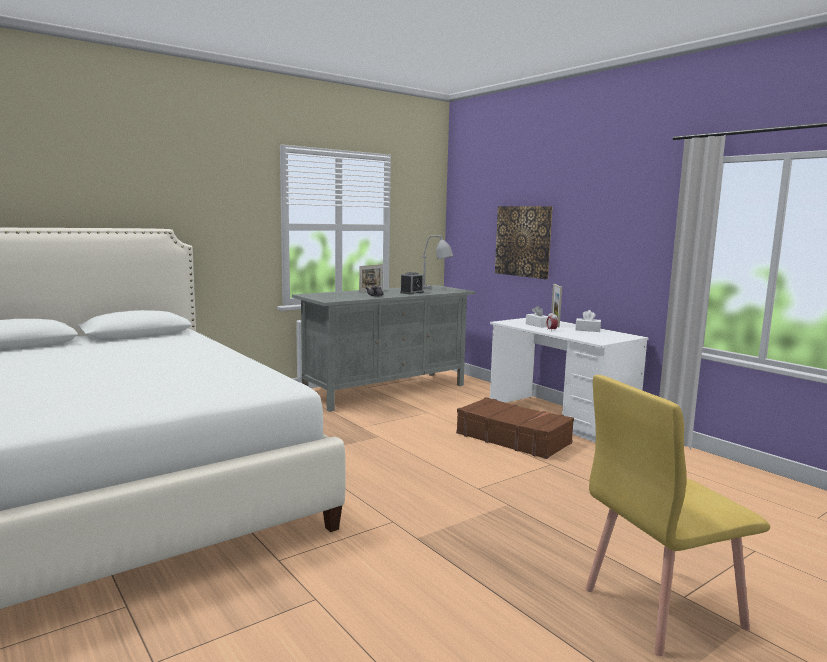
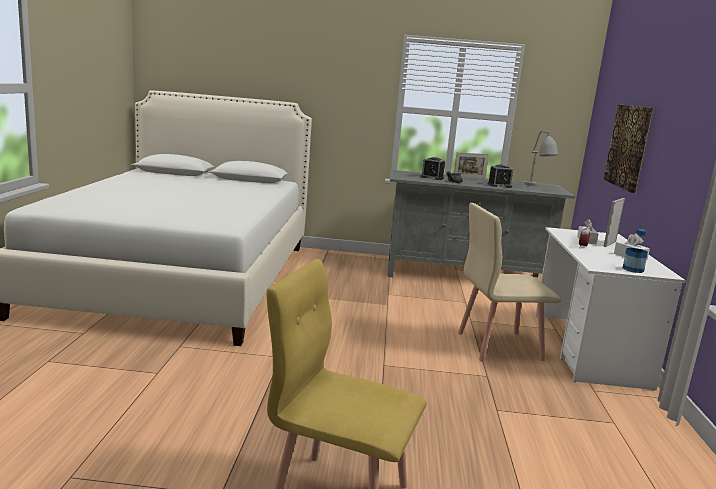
camera: 40 degrees right, 5 degrees up
(348, 295) = (432, 177): none -> alarm clock
(513, 438) = (498, 346): brown suitcase -> beige chair
(614, 338) = (633, 269): none -> bottle

